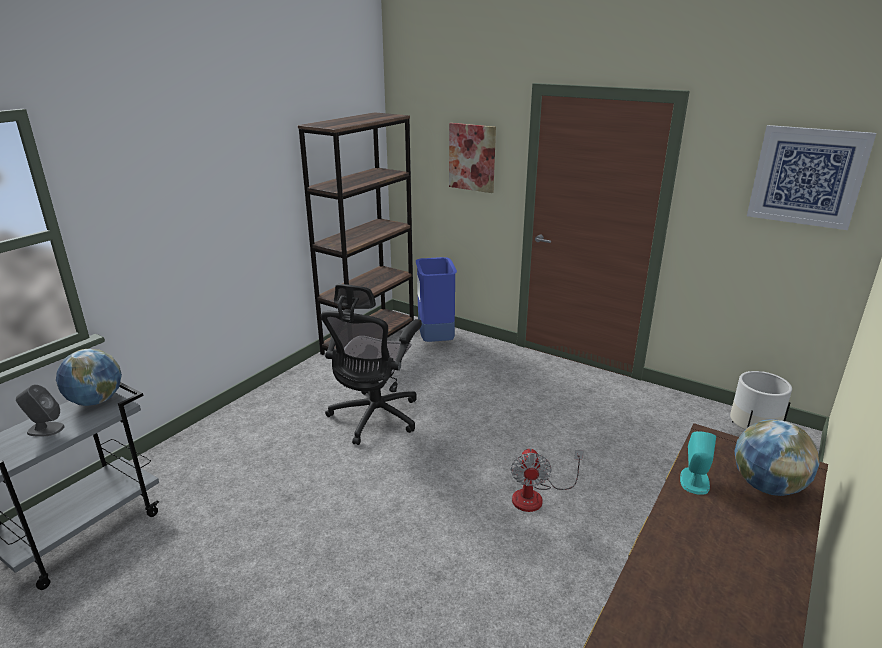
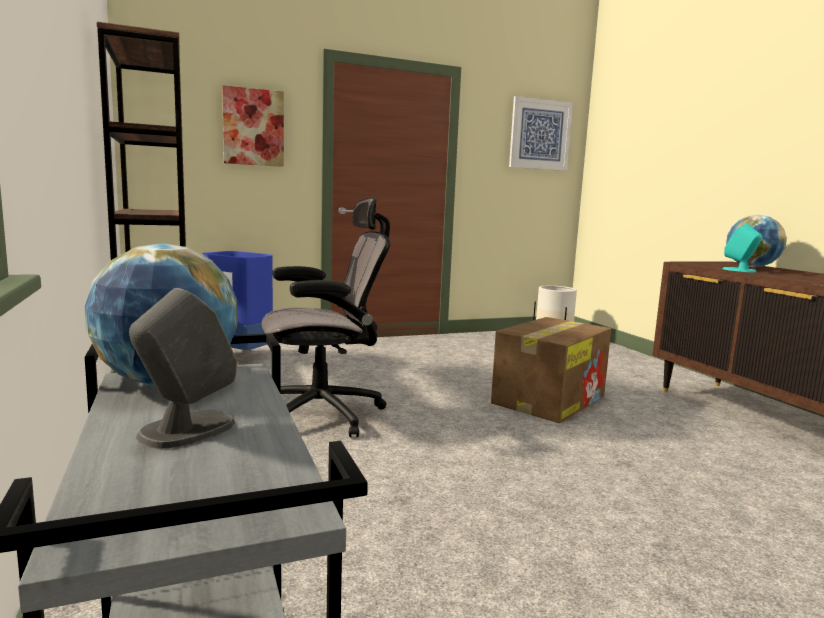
camera: 55 degrees left, 15 degrees down
(375, 417) = (322, 414): office chair -> office chair turned 75 degrees counterclockwise
(536, 496) = (549, 399): fan -> cardboard box

